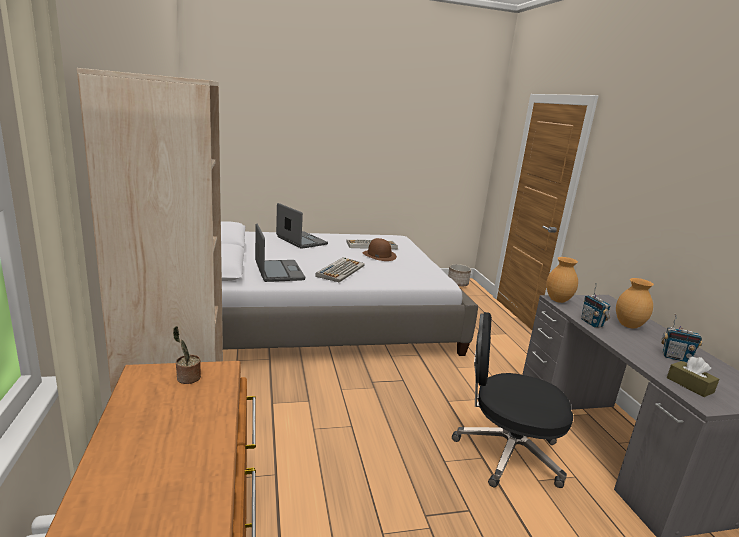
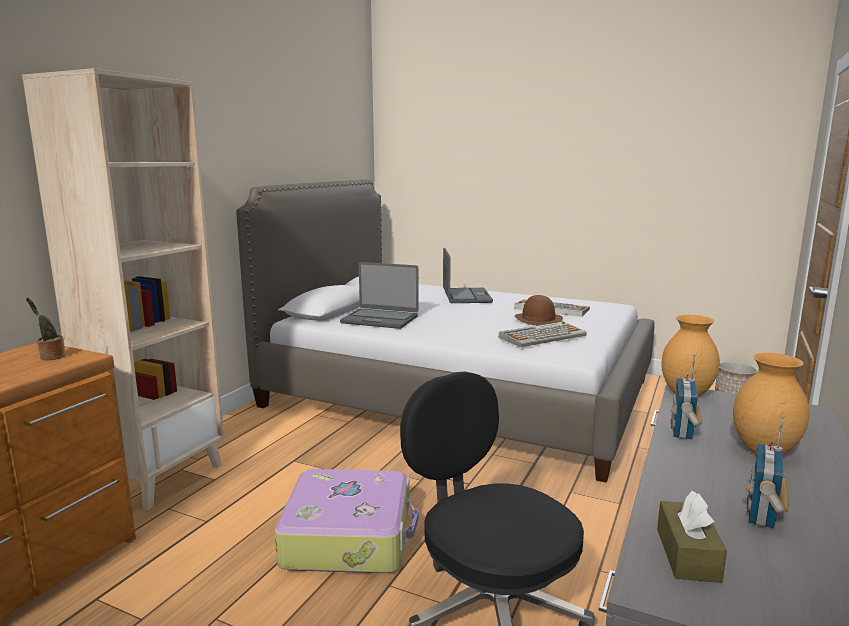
camera: 40 degrees right, 5 degrees down
(278, 272) = (380, 319): laptop -> laptop turned 90 degrees clockwise
(340, 270) = (451, 326): keyboard -> keyboard (542, 336)
(384, 442) = (349, 536): none -> suitcase
(675, 357) = (762, 515): radio -> radio turned 60 degrees clockwise

